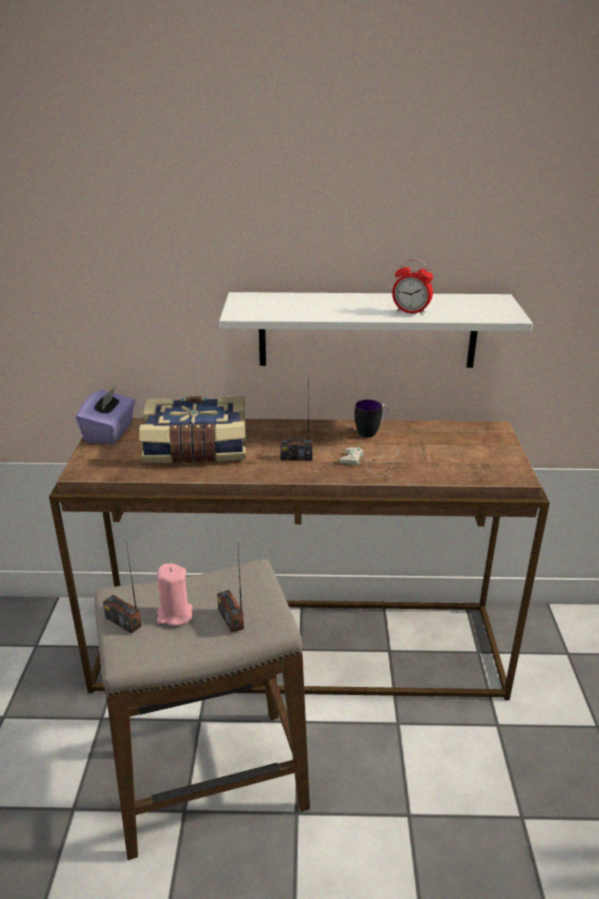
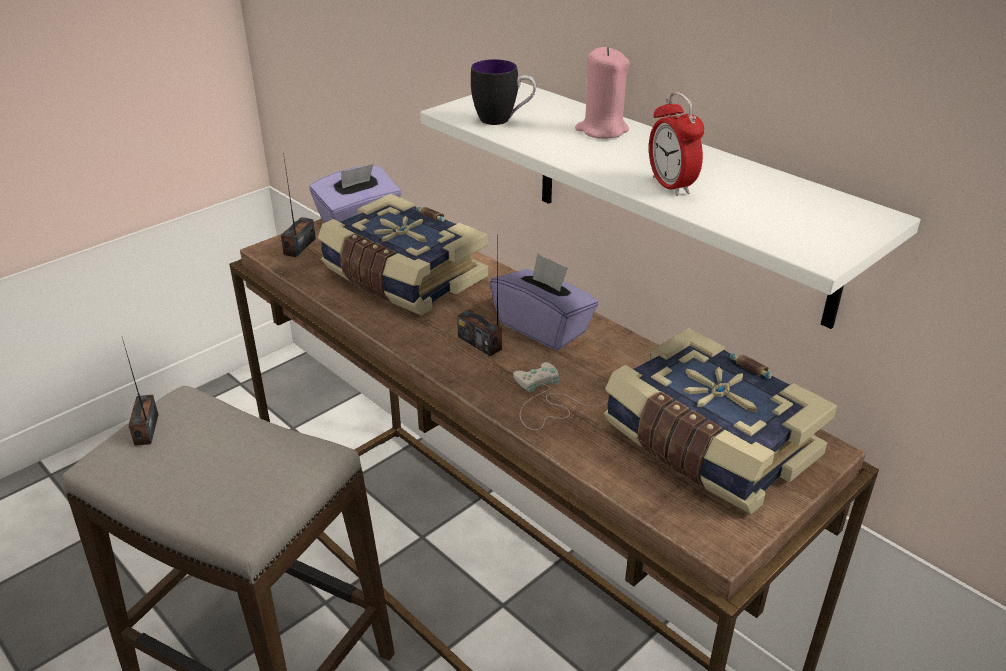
camera: 45 degrees right, 5 degrees up
(174, 614) = (191, 453): pink candle -> pink candle (601, 130)
(231, 618) = (223, 492): radio -> radio (300, 246)
(313, 436) = (543, 327): none -> purple tissue box
(371, 432) = (623, 359): mug -> mug (503, 120)
(458, 447) = (707, 445): none -> book

